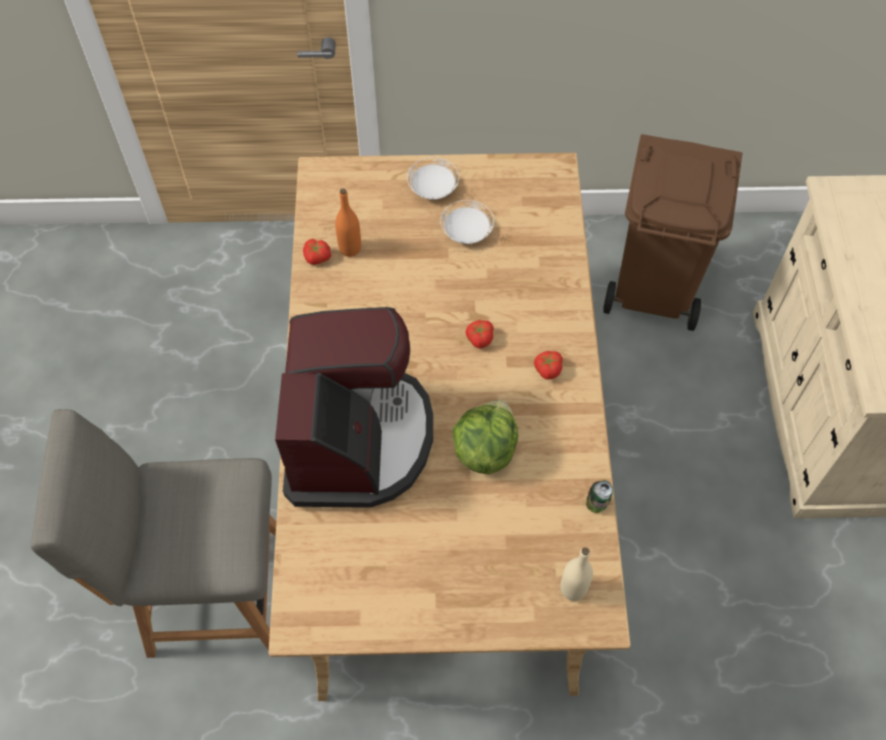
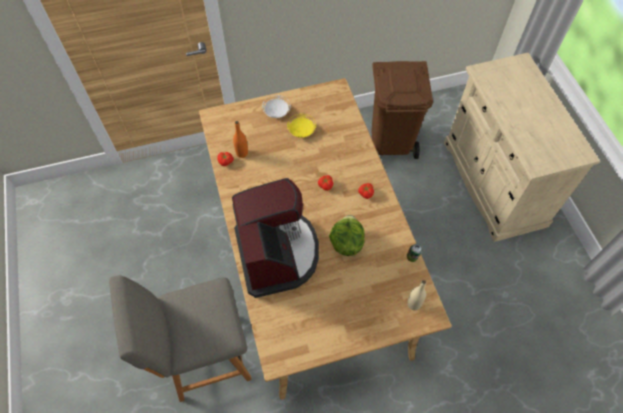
camera: 15 degrees left, 0 degrees up
(467, 231) = (301, 131): white plate -> yellow plate

